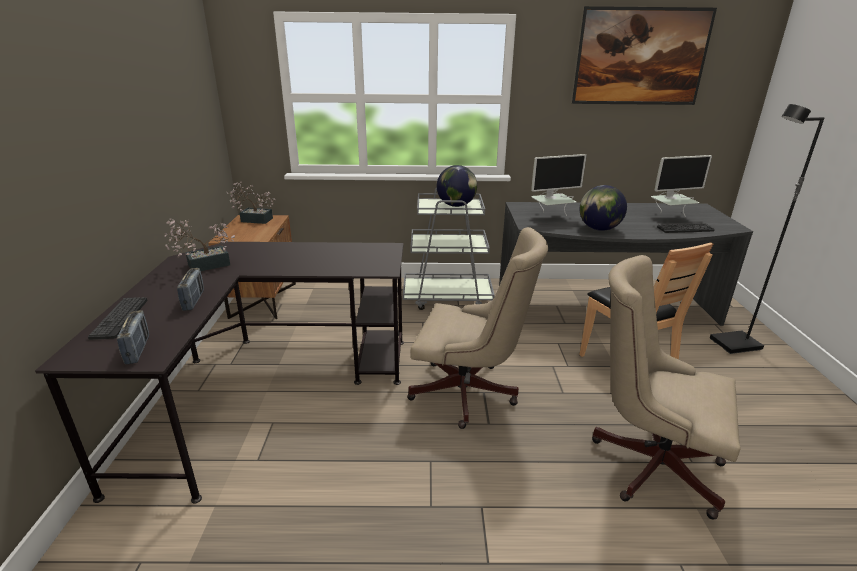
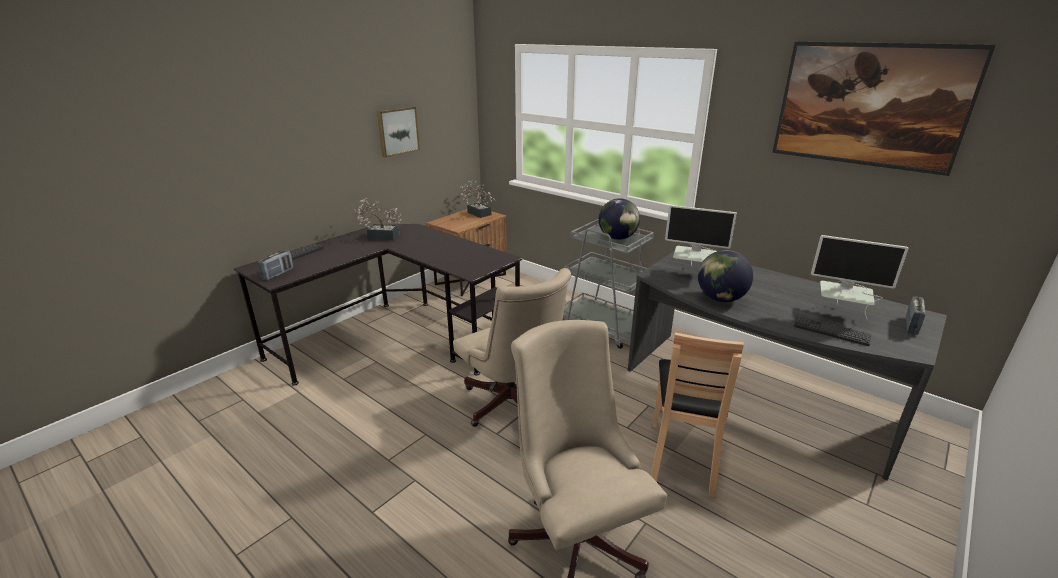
camera: 40 degrees right, 0 degrees up
(164, 125) = (397, 131): none -> picture
(194, 300) = (341, 256): radio -> radio (911, 326)
(735, 345) = (866, 505): black floor lamp -> none

